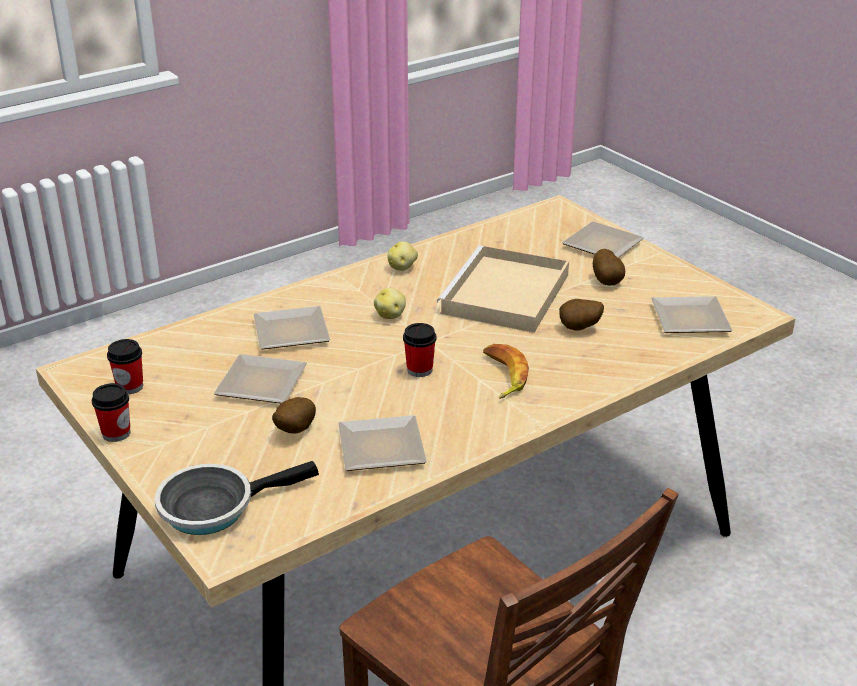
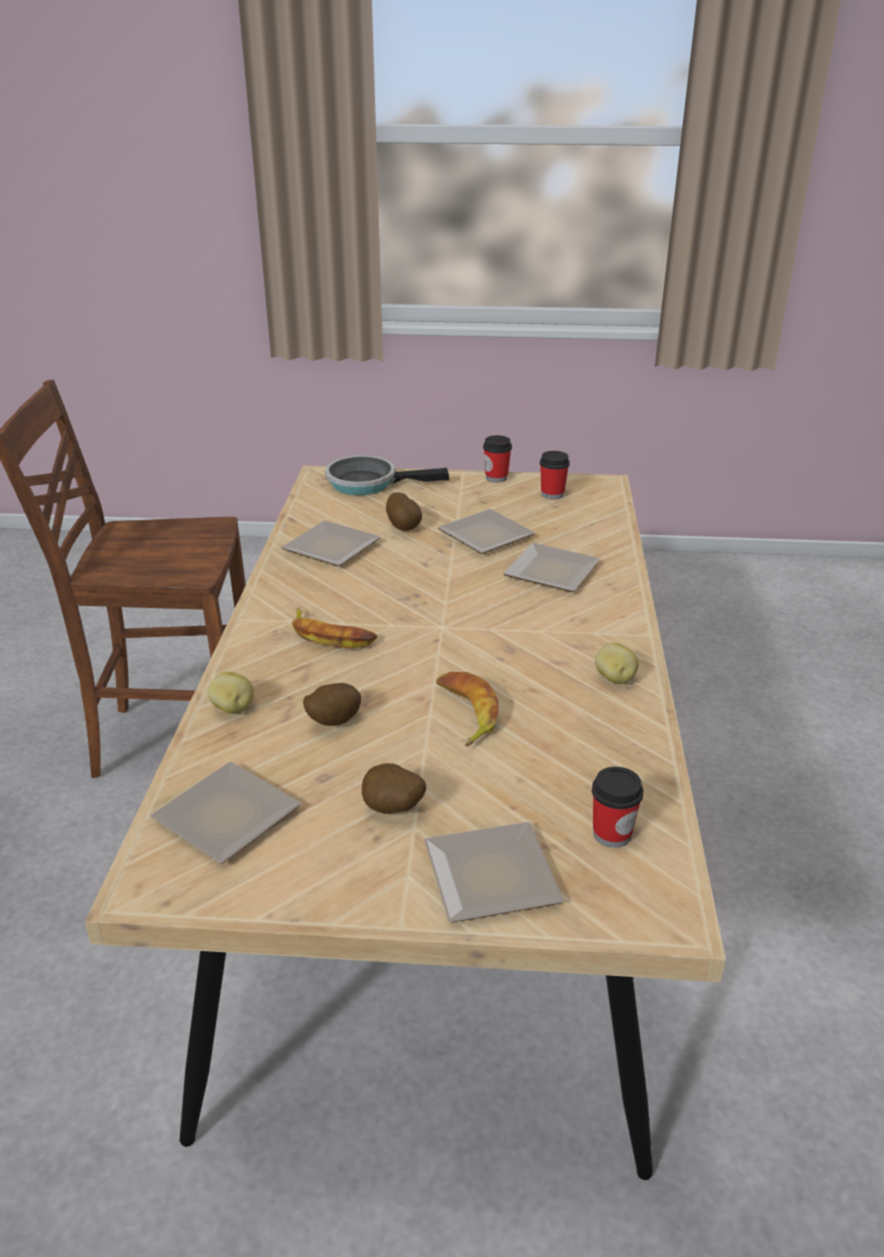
camera: 130 degrees right, 0 degrees up
(214, 506) = (368, 483): frying pan -> frying pan turned 105 degrees counterclockwise
(390, 315) = (517, 628): potato -> potato (232, 708)
(419, 370) = (403, 603): cup -> cup (612, 834)
(505, 295) = (464, 713): beige tray -> banana

